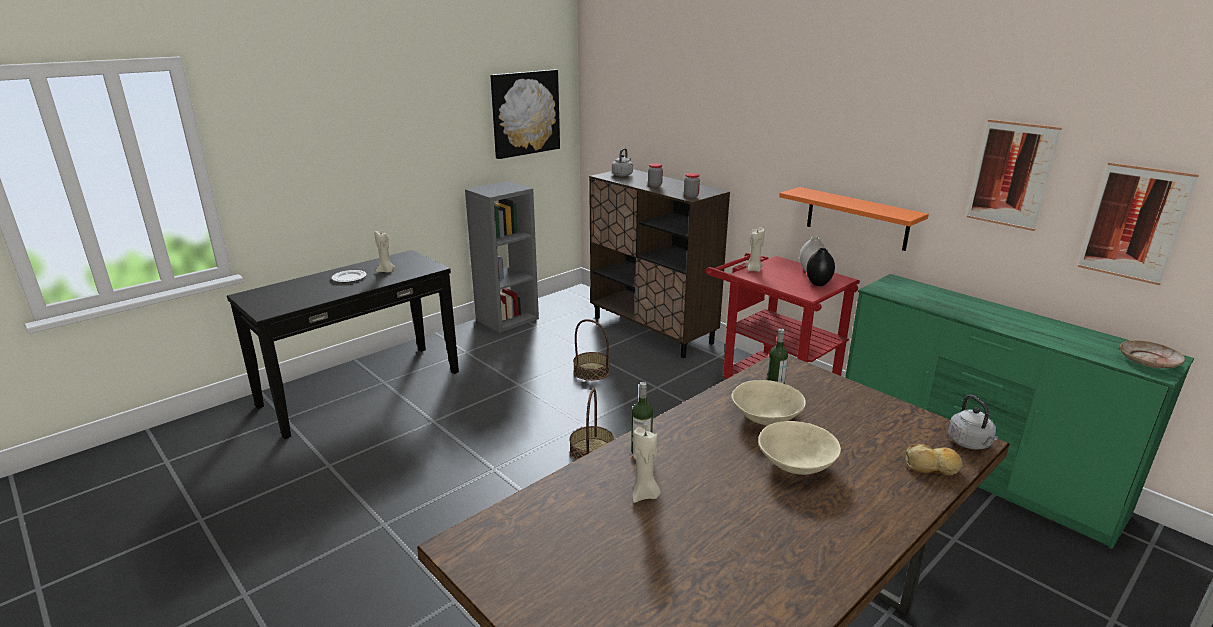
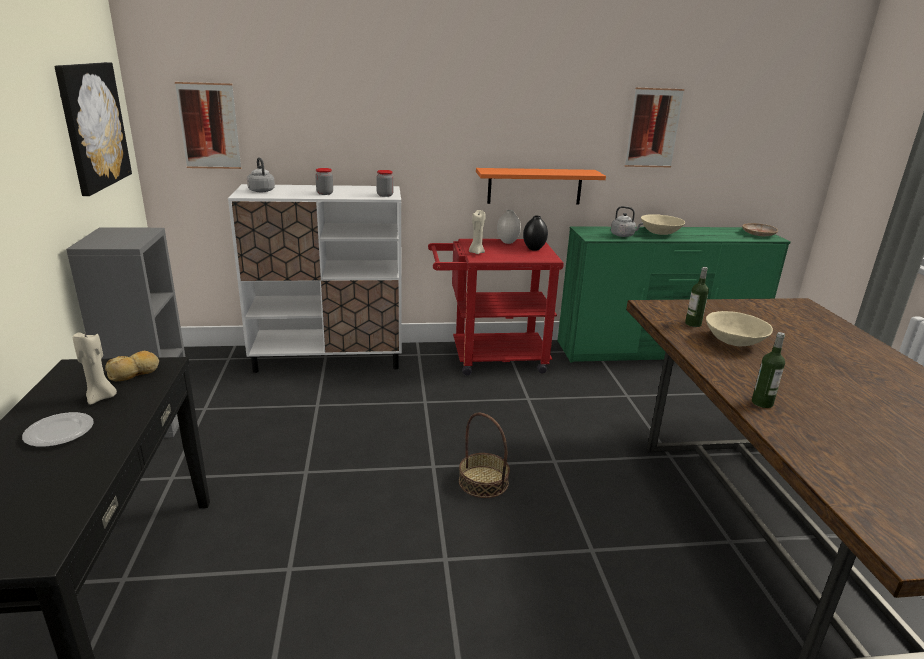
camera: 55 degrees left, 0 degrees up
(591, 371) = (349, 419): basket -> none
(644, 495) = (836, 426): beige candle -> none
(652, 330) = (329, 358): brown cabinet -> white cabinet
(796, 464) = (810, 358): beige bowl -> beige bowl (660, 233)
(932, 467) = (830, 325): bread -> bread (134, 372)
(970, 443) = (805, 305): grey kettle -> grey kettle (623, 235)
(1134, 223) = (726, 149): picture -> picture (209, 126)

